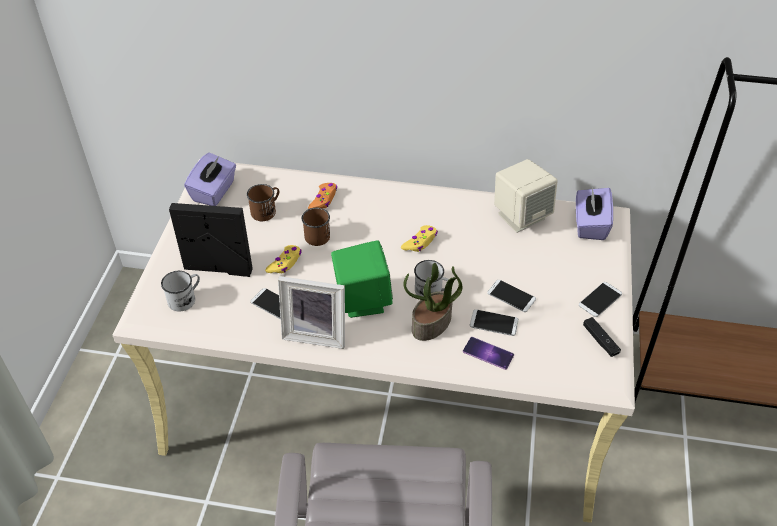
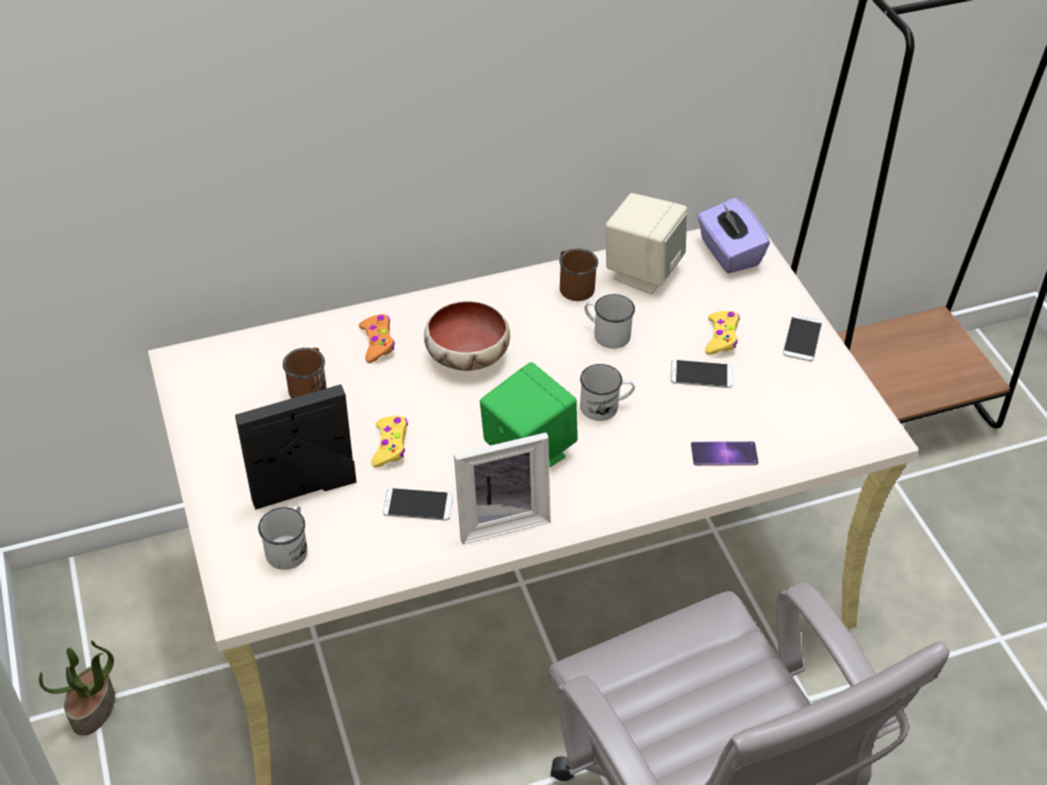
camera: 30 degrees left, 0 degrees up
(214, 192) = (213, 388): purple tissue box -> none
(317, 234) = (404, 390): brown mug -> brown mug (573, 286)
(369, 227) = (466, 356): none -> bowl
(420, 242) = (544, 350): yellow game controller -> yellow game controller (721, 337)
(431, 324) = (634, 447): potted plant -> potted plant (93, 709)
(468, 246) = (606, 333): none -> white mug
(494, 323) = (704, 415): phone -> none
(600, 341) = (835, 386): black game controller -> none

